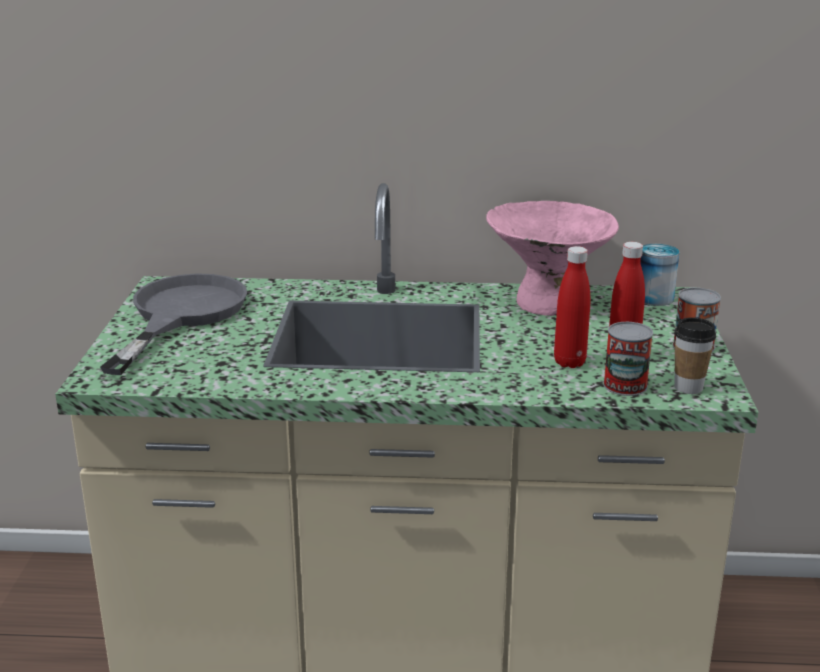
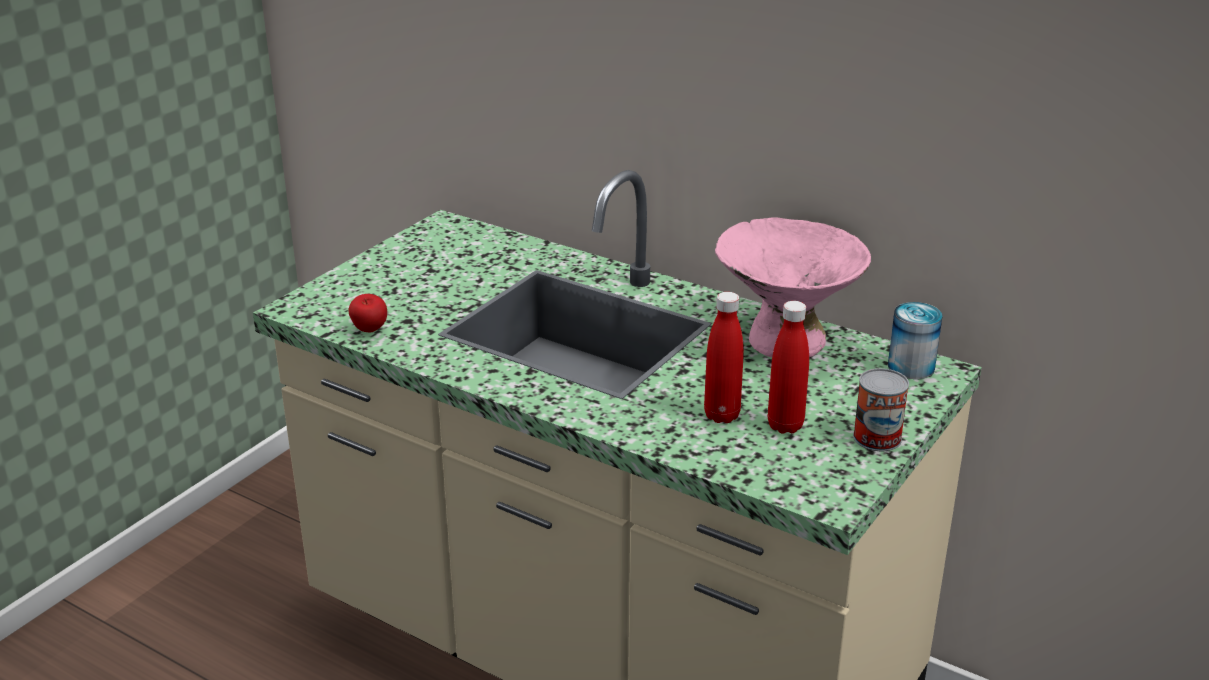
camera: 30 degrees right, 5 degrees up
(181, 315) = (427, 260): grey frying pan -> none
(196, 379) = (370, 331): none -> apple
(625, 385) = (746, 458): can -> none
(688, 387) = (809, 481): cup -> none

